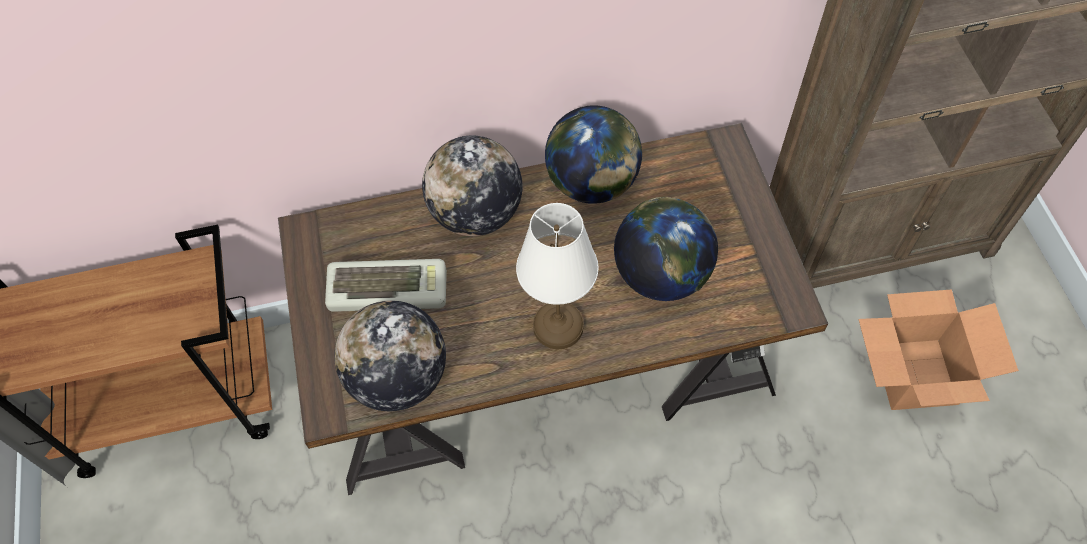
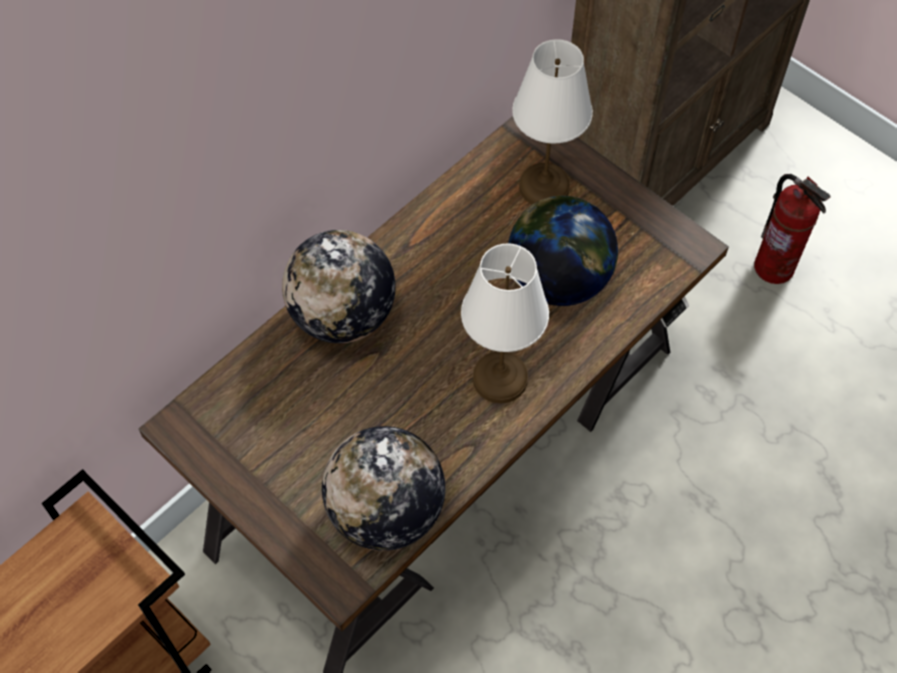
camera: 35 degrees left, 0 degrees up
(389, 288) = (311, 433): keyboard -> none
(592, 183) = (433, 229): globe -> none
(705, 196) = (545, 187): none -> white table lamp
(916, 376) = (775, 267): cardboard box -> fire extinguisher

